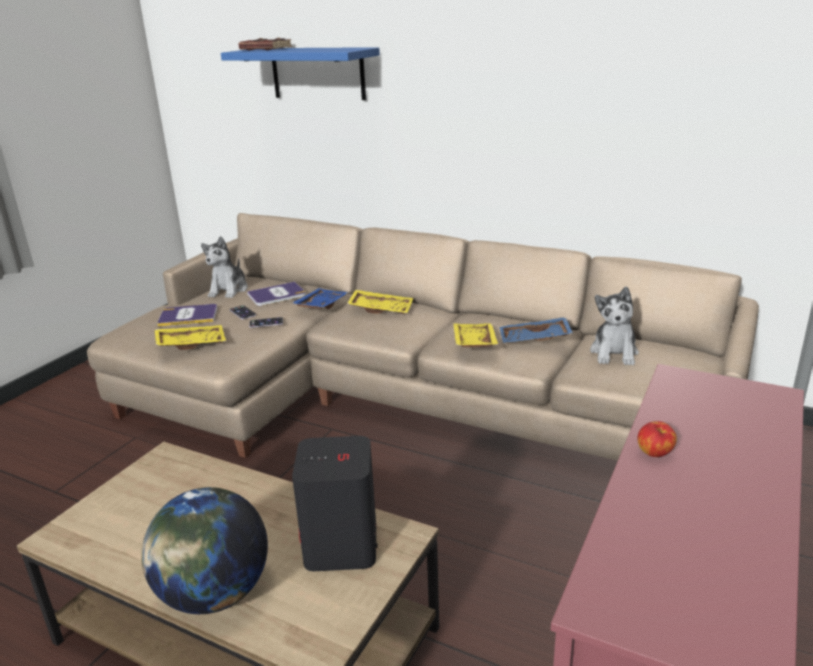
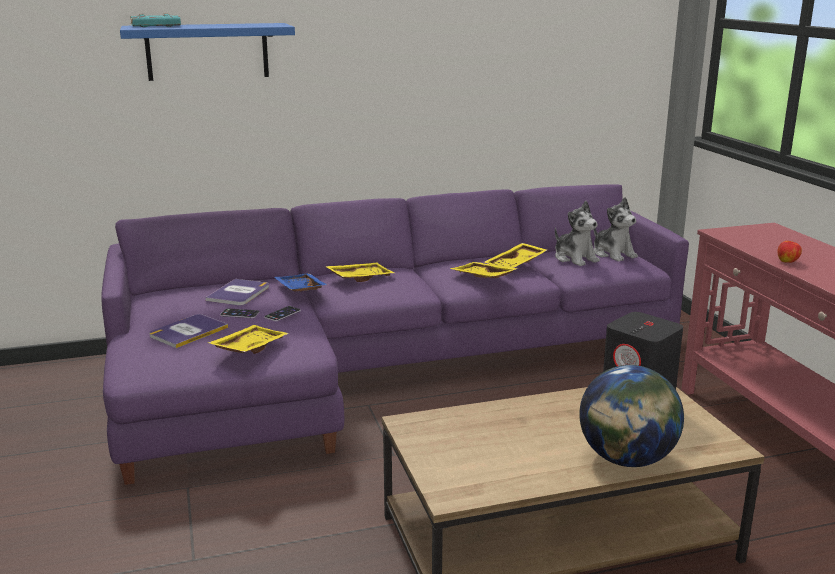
camera: 45 degrees left, 5 degrees down
(229, 290) = (170, 304): plush toy -> plush toy (613, 254)
(264, 49) = (155, 26): brown book -> turquoise book
(394, 397) = (377, 366): beige sofa -> purple sofa
(534, 340) = (516, 264): blue tray -> yellow tray

